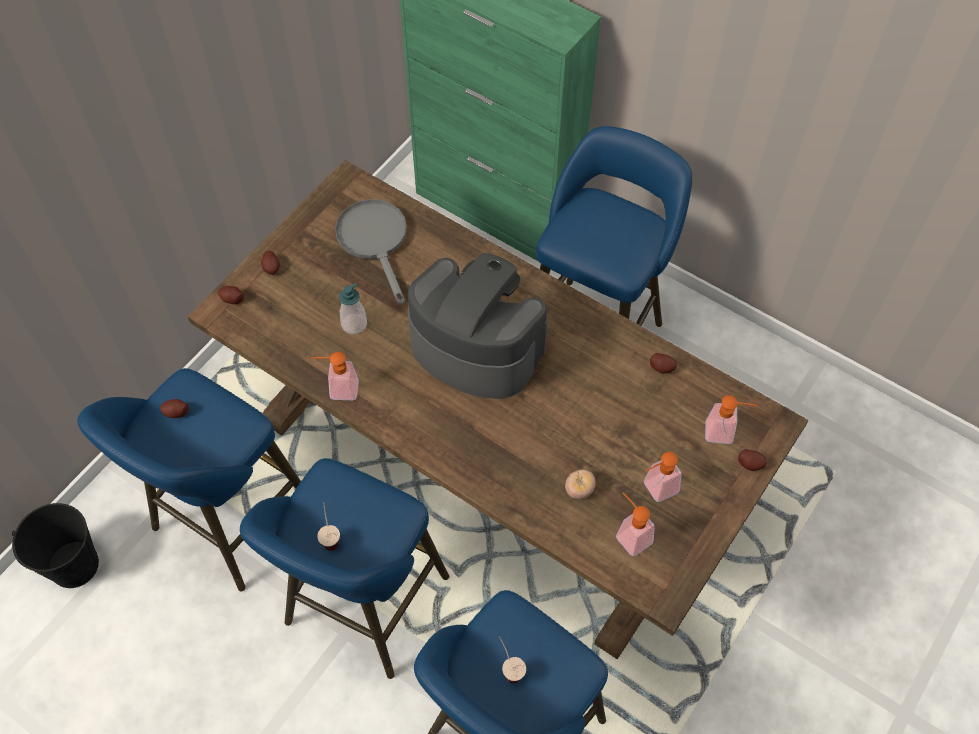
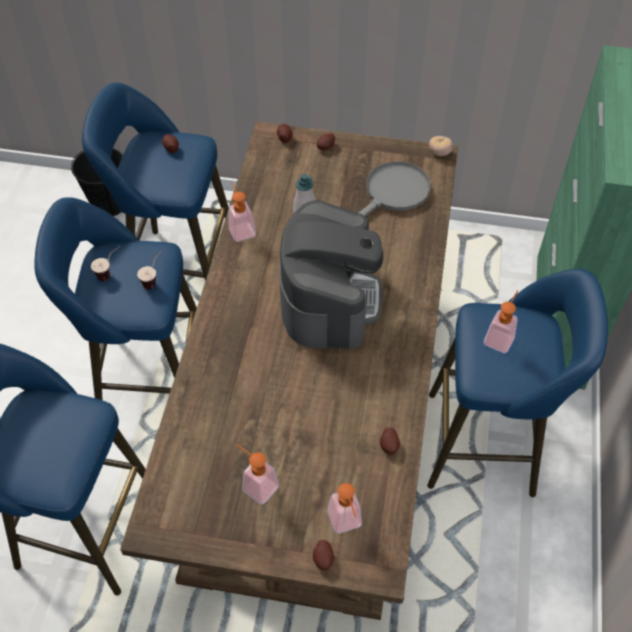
camera: 65 degrees right, 5 degrees down
(509, 666) = (41, 431): cup -> cup (154, 280)
(579, 490) = (227, 424): tomato -> tomato (439, 153)
(630, 535) = (200, 479): soap dispenser -> soap dispenser (500, 337)

